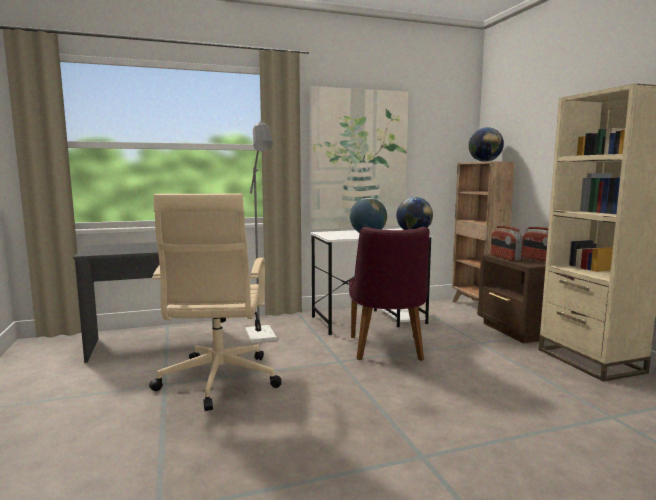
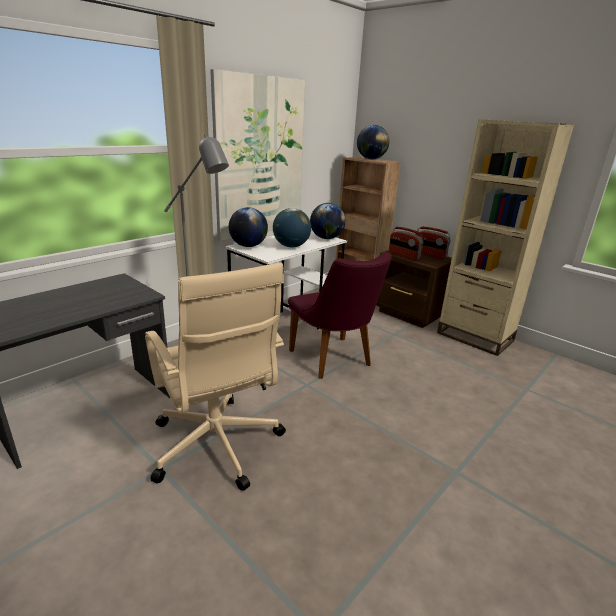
camera: 30 degrees left, 15 degrees up
(329, 233) = (248, 246): none -> globe

